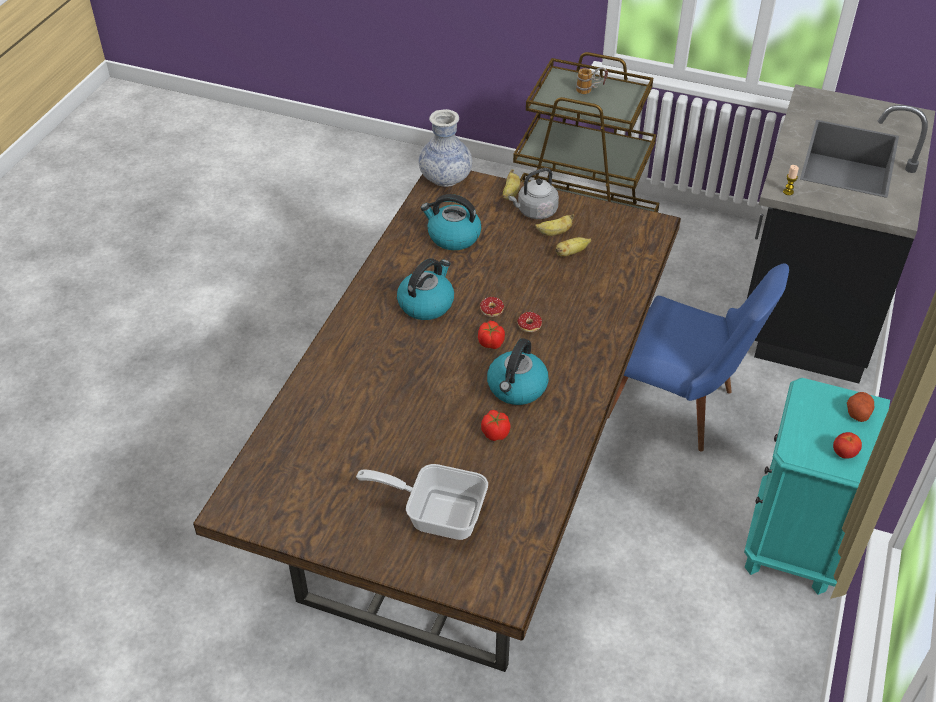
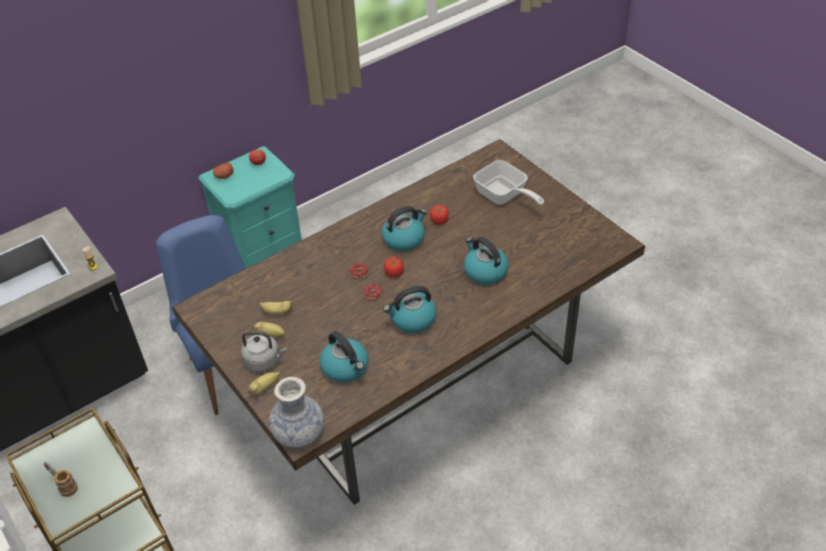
camera: 145 degrees left, 0 degrees up
(386, 390) = (485, 271): none -> kettle

